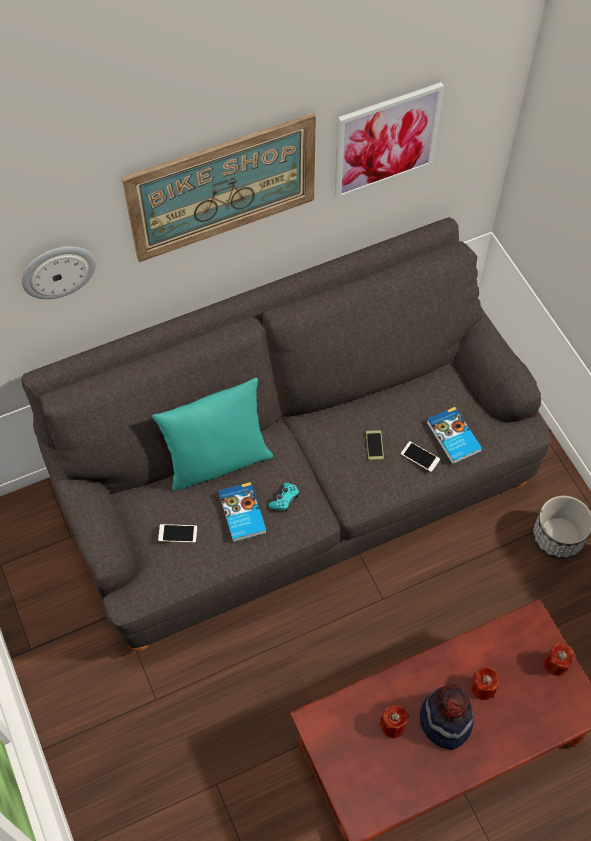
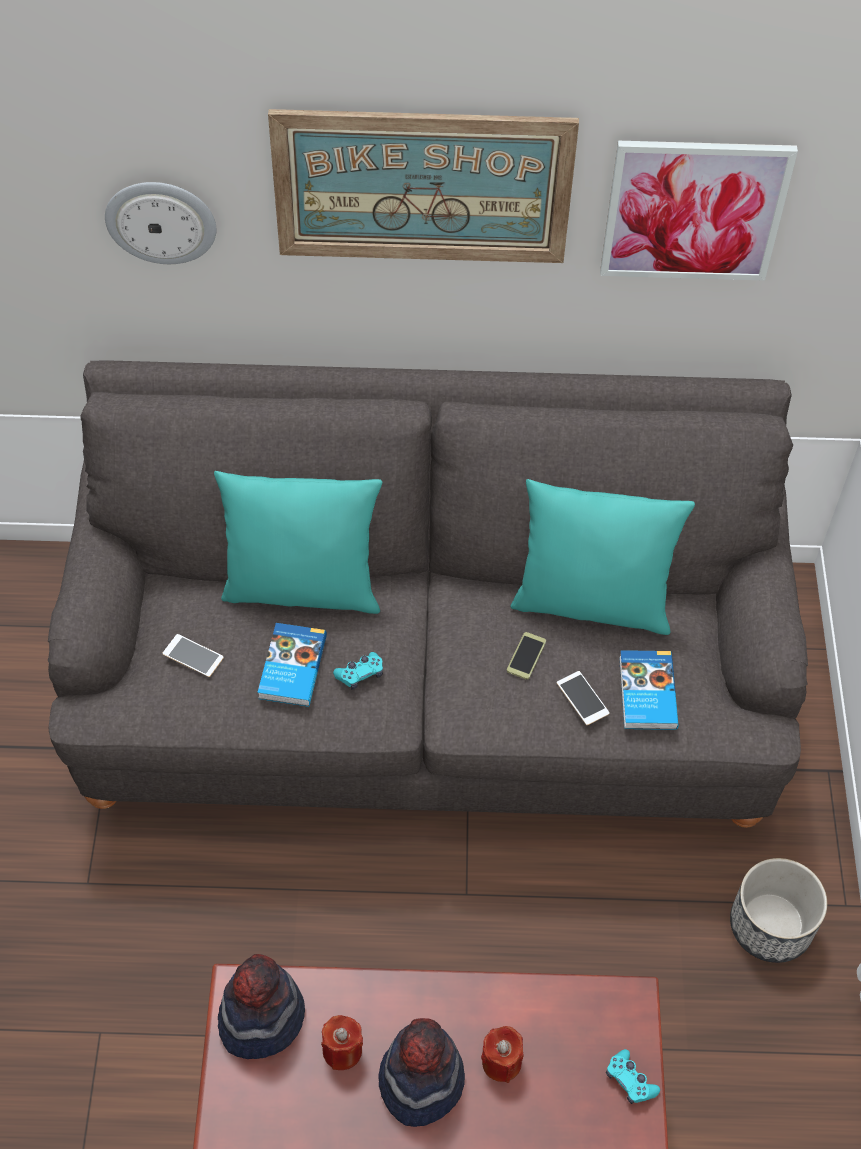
camera: 25 degrees right, 5 degrees down
(336, 730) = (260, 1017): none -> hat
(392, 396) = (592, 602): none -> turquoise pillow
(556, 663) = (630, 1081): red candle -> turquoise game controller

